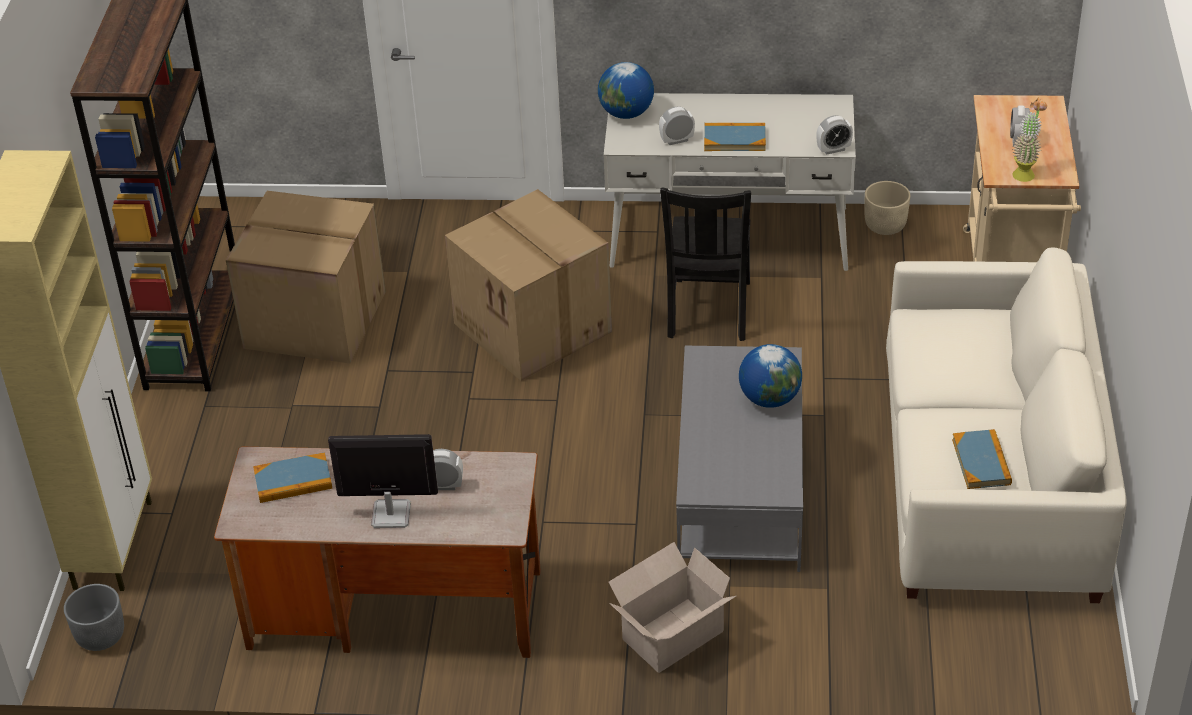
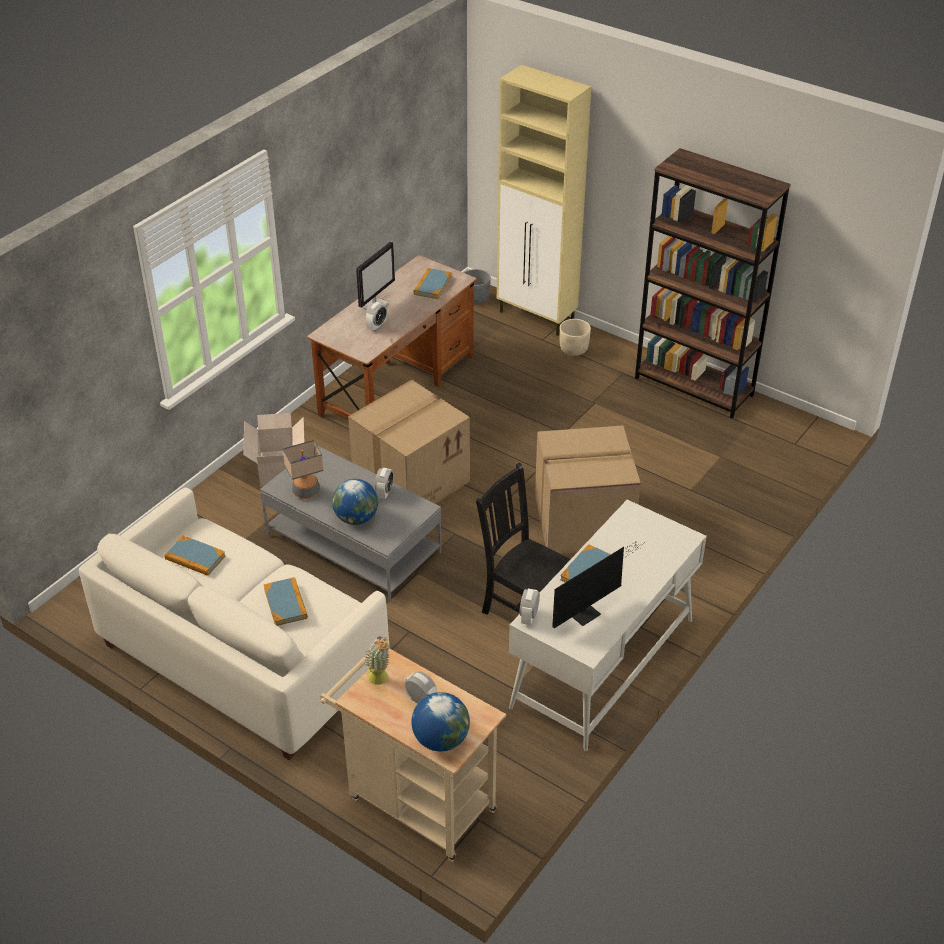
camera: 120 degrees right, 0 degrees up
(313, 320) = (670, 434): cardboard box -> cardboard box (411, 479)
(626, 113) = (670, 531): globe -> globe (441, 739)
(677, 140) = (613, 541): alarm clock -> alarm clock (384, 493)
(767, 463) = (306, 491): none -> table lamp
(788, 121) = (587, 611): none -> monitor
(885, 225) = (543, 762): beige planter -> beige planter (574, 349)
(964, 353) = (285, 603): none -> book

